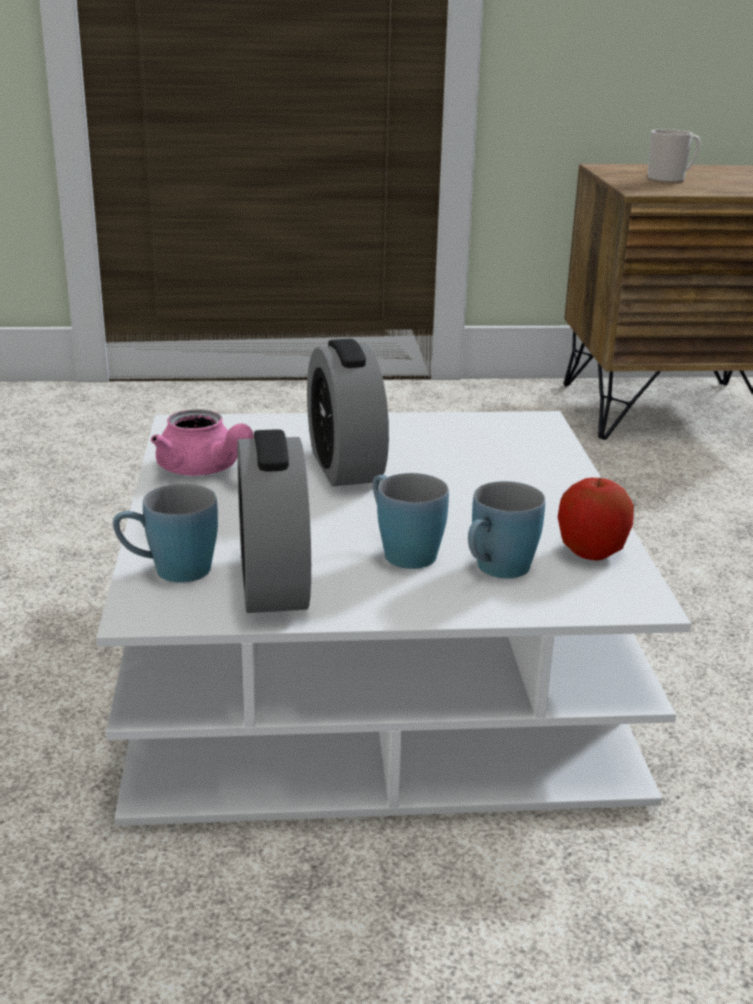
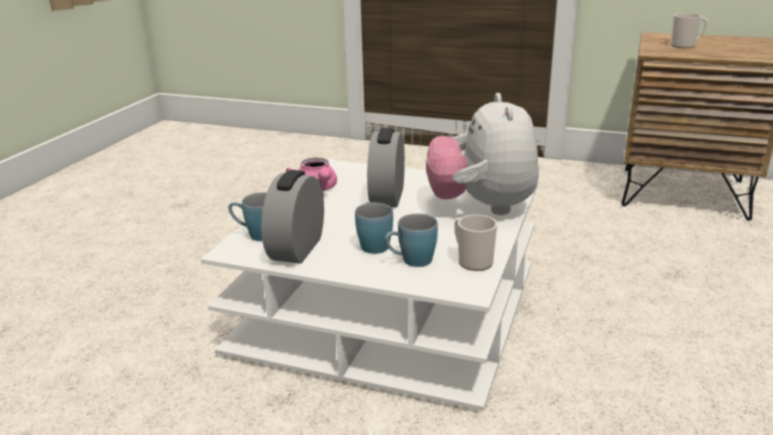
camera: 25 degrees right, 0 degrees up
(517, 461) = (482, 207): none -> plush toy
(591, 552) = (472, 261): apple -> mug

